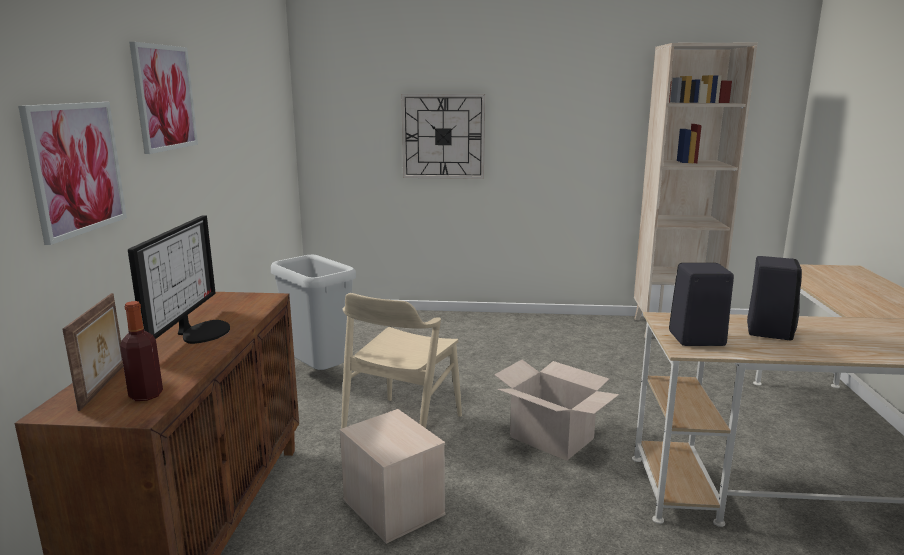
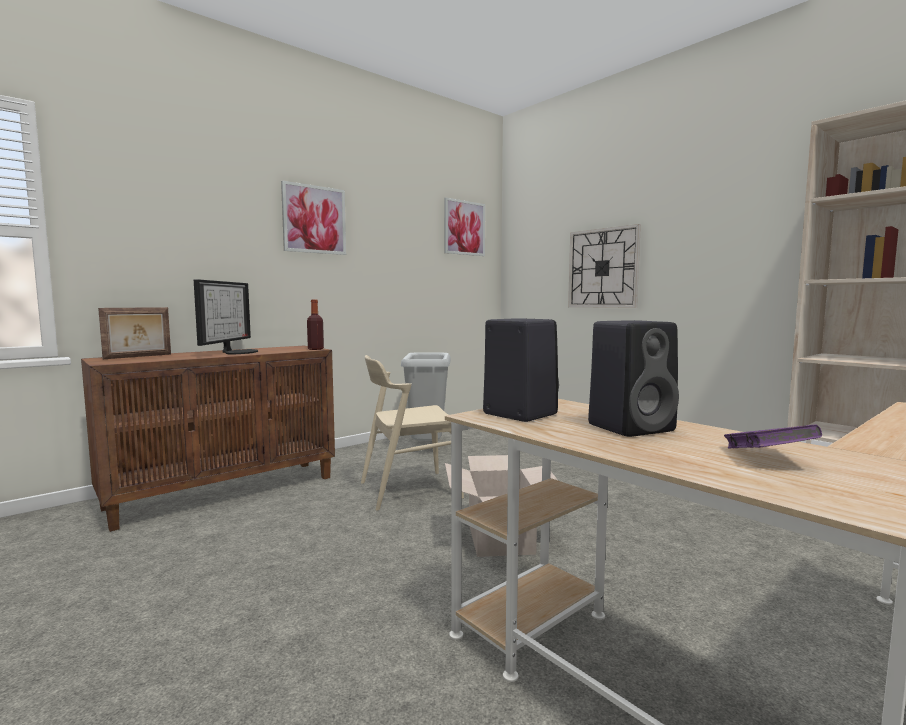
camera: 45 degrees right, 10 degrees down
(76, 168) = (210, 246): picture -> picture (464, 228)
(146, 395) = (133, 360): bottle -> bottle (315, 349)
(200, 331) = (237, 352): monitor -> monitor turned 45 degrees counterclockwise
(391, 507) = (309, 524): beige storage box -> none
(860, 336) = (767, 458): none -> purple book

